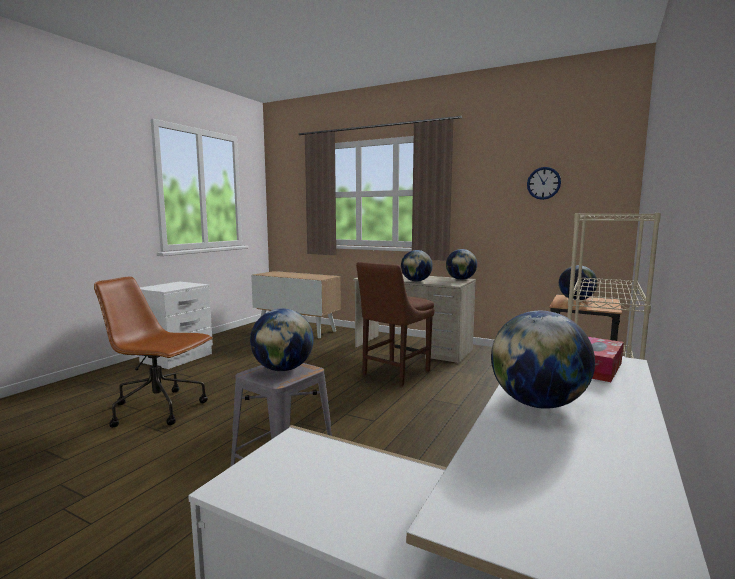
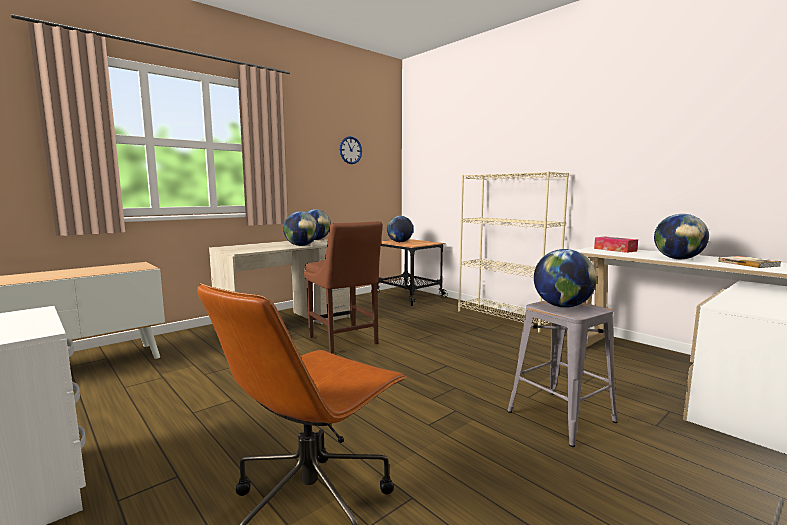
camera: 70 degrees left, 0 degrees up
(564, 467) = (748, 263): none -> book

